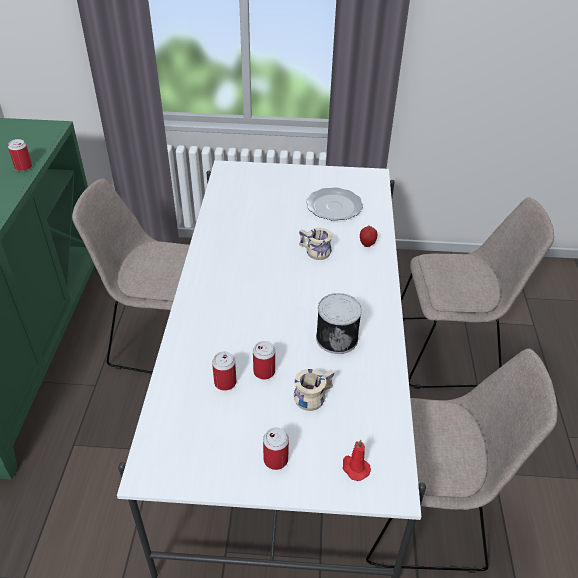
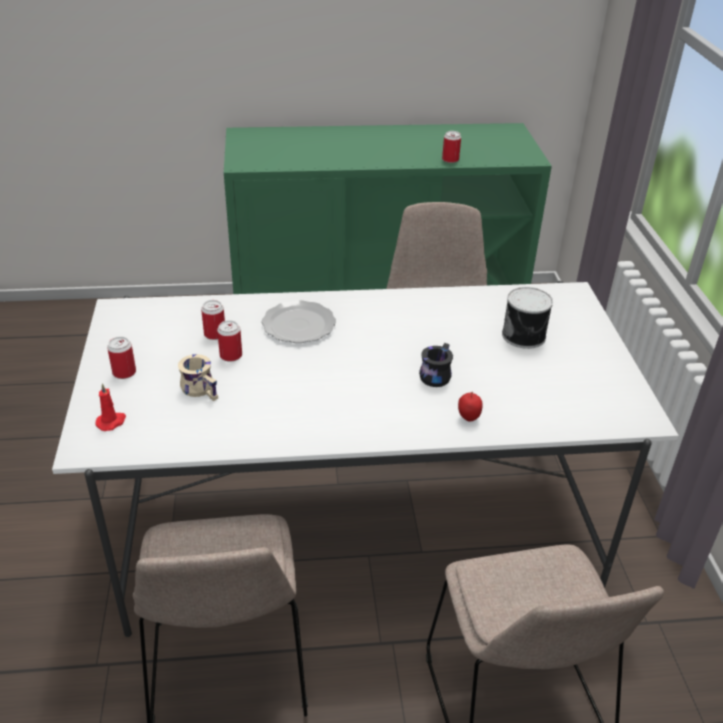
camera: 80 degrees right, 5 degrees down
(314, 252) = (434, 374): beige mug -> black mug
(334, 206) = (543, 384): plate -> plate (300, 325)
(337, 337) = (288, 401): can -> can (525, 335)

